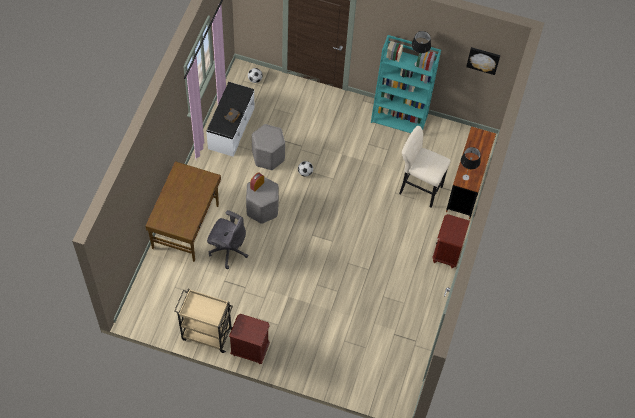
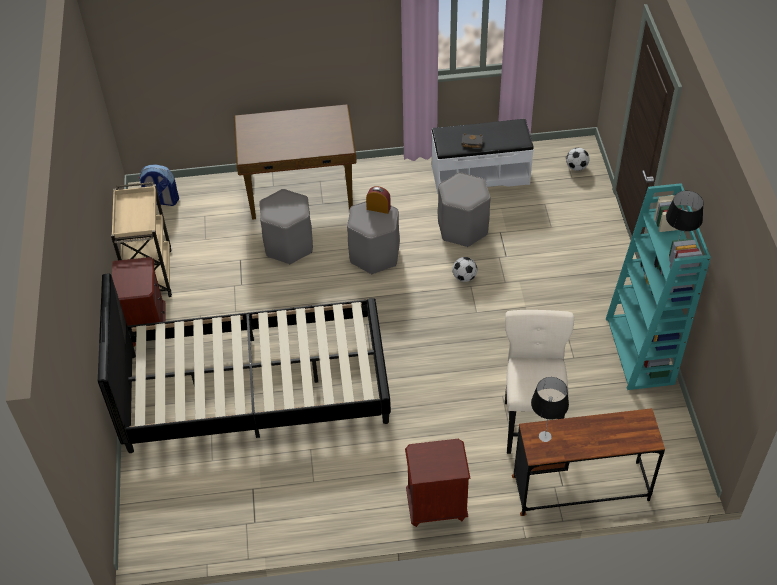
camera: 70 degrees right, 10 degrees down
(145, 307) = (161, 201): none -> backpack
(228, 250) = (288, 245): grey office chair -> grey stool
(327, 308) = (255, 388): none -> black bed
(483, 60) = (740, 320): picture -> none

